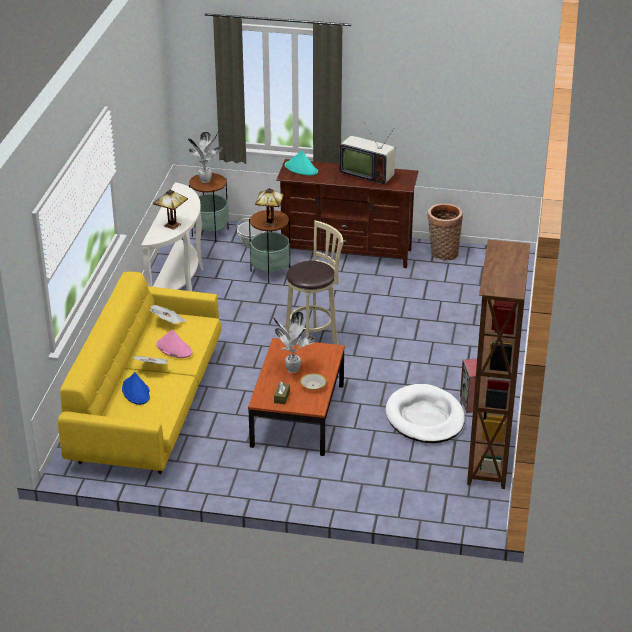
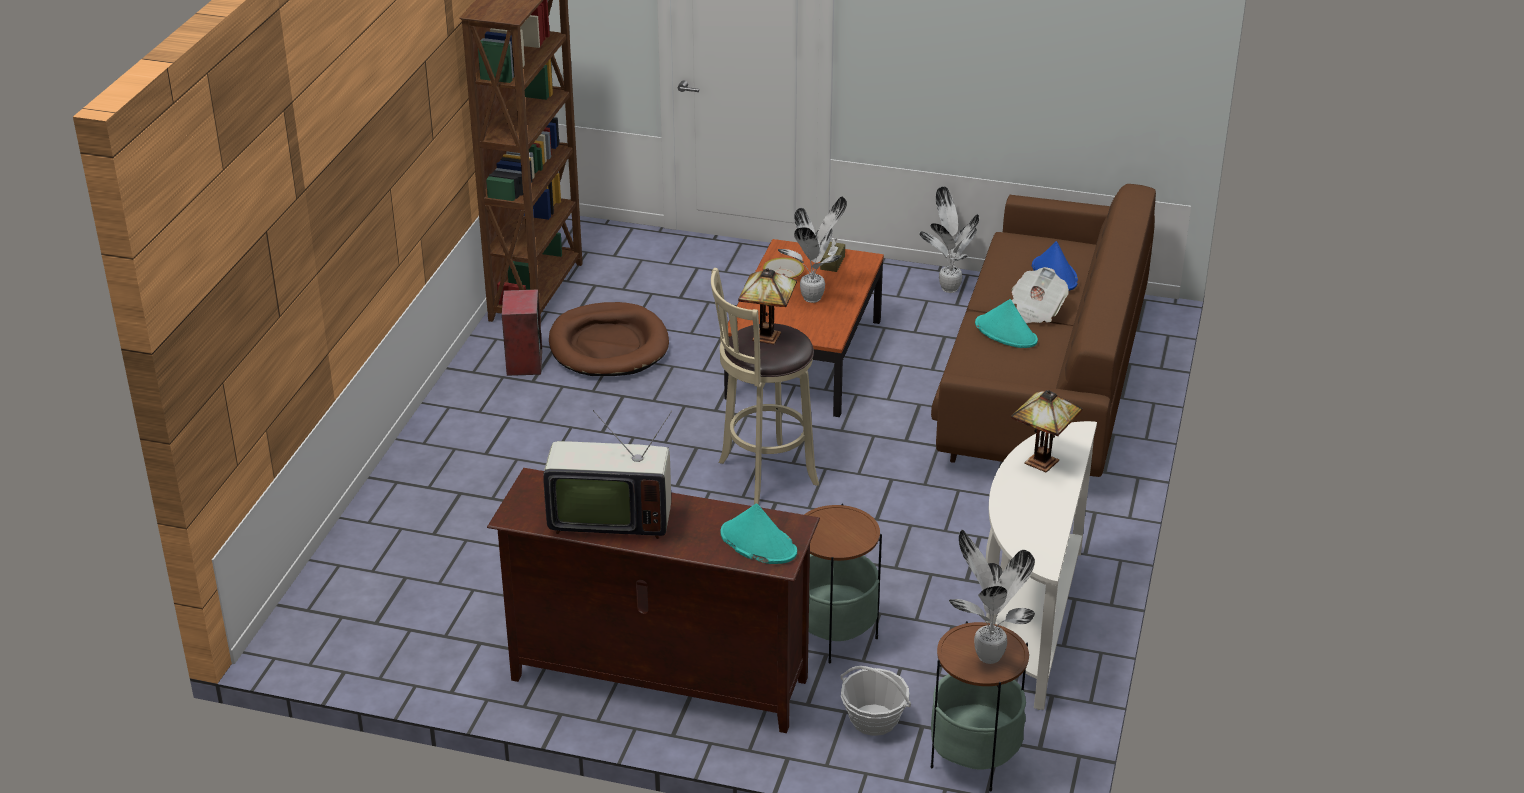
camera: 175 degrees left, 0 degrees up
(149, 406) = (1042, 383): yellow sofa -> brown sofa
(168, 322) = (1023, 379): newspaper -> none
(174, 349) = (1006, 333): pink hat -> turquoise hat
(201, 478) = (949, 287): none -> potted plant
(269, 223) = (838, 517): table lamp -> table lamp (769, 336)
(367, 174) = (609, 518): television -> television turned 150 degrees clockwise
(425, 418) = (608, 345): white dog bed -> brown dog bed
(442, 253) = (446, 663): basket -> none

